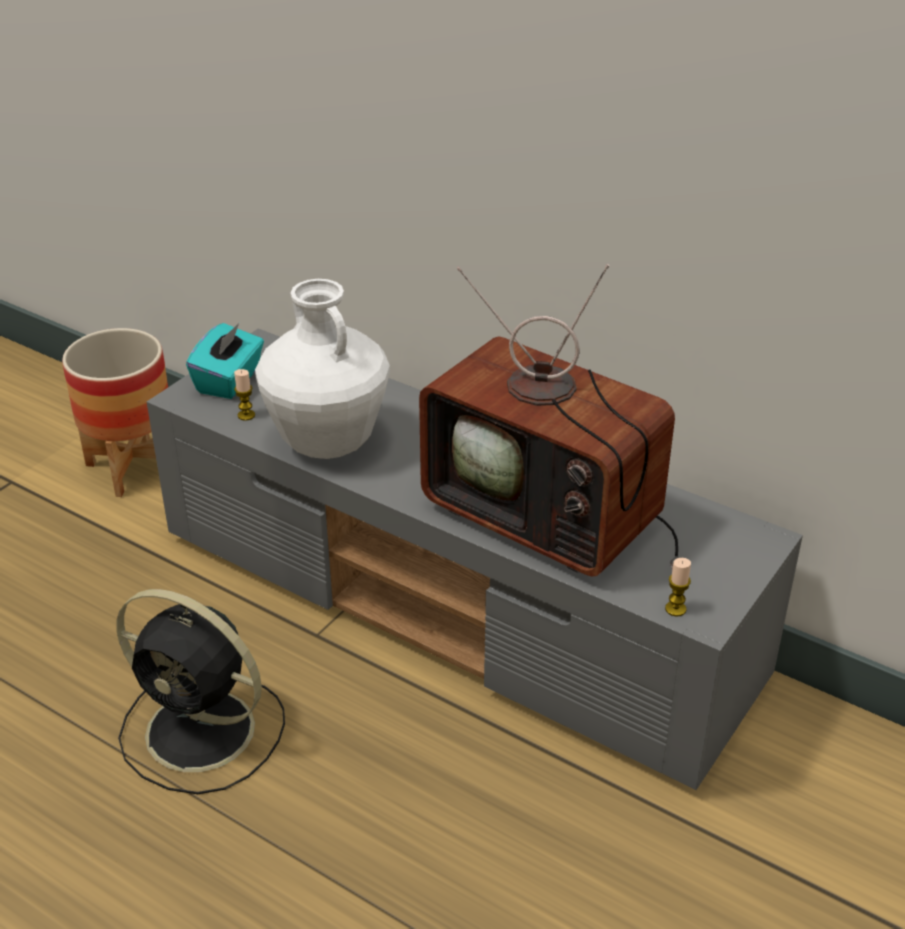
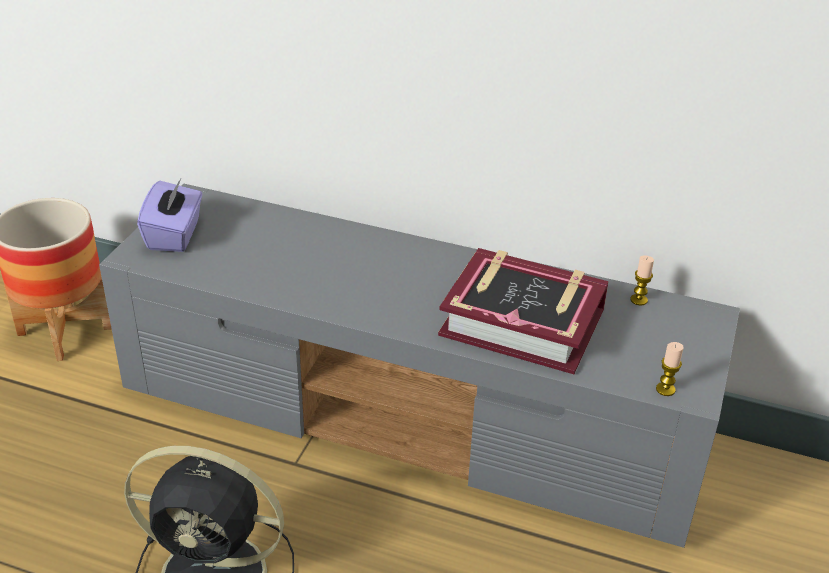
camera: 15 degrees left, 0 degrees up
(229, 381) = (175, 235): turquoise tissue box -> purple tissue box
(246, 415) = (203, 265): candle -> candle (638, 300)
(328, 445) = (293, 283): white vase -> none
(551, 516) = (523, 322): television -> book

